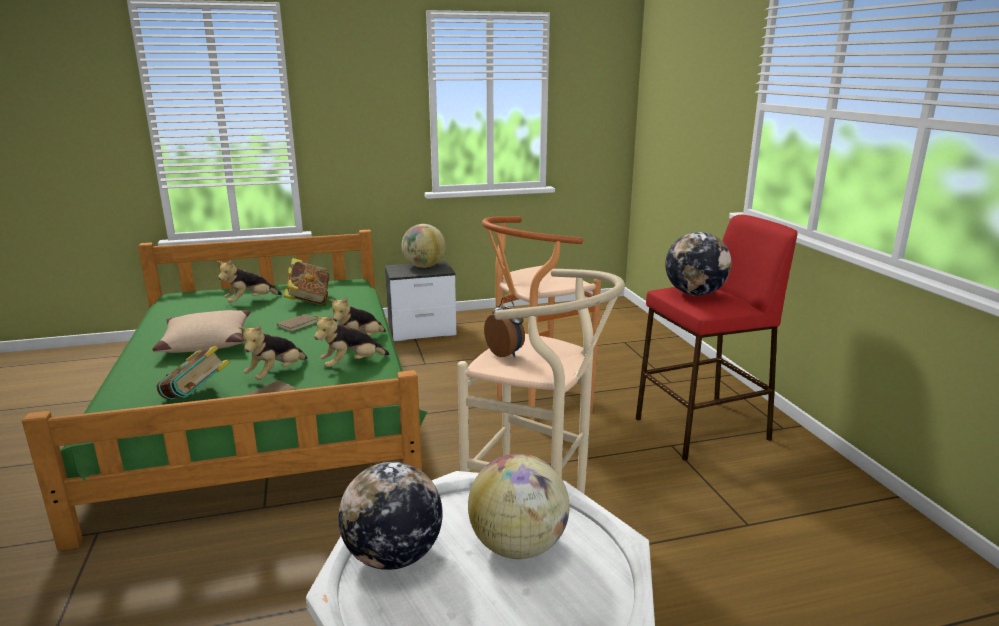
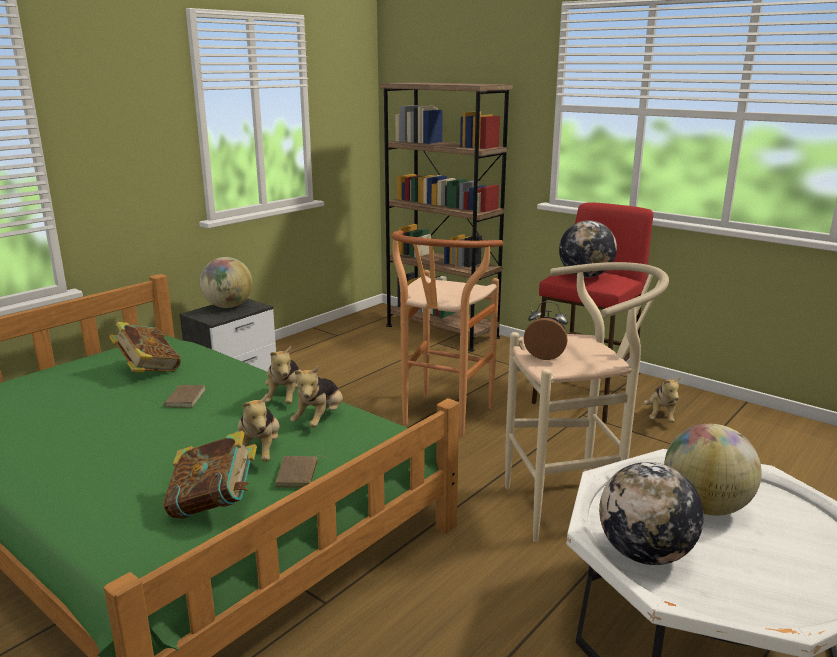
camera: 35 degrees left, 0 degrees up
(205, 342) = (101, 448): beige pillow -> none
(250, 302) = (71, 390): plush toy -> plush toy (660, 417)
(642, 333) = (441, 331): none -> brown bookcase

